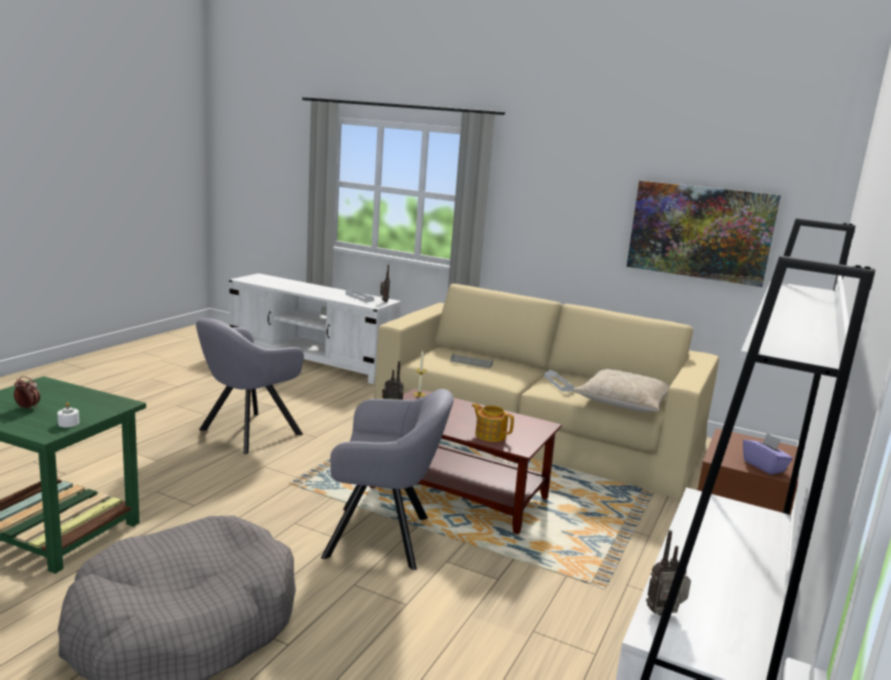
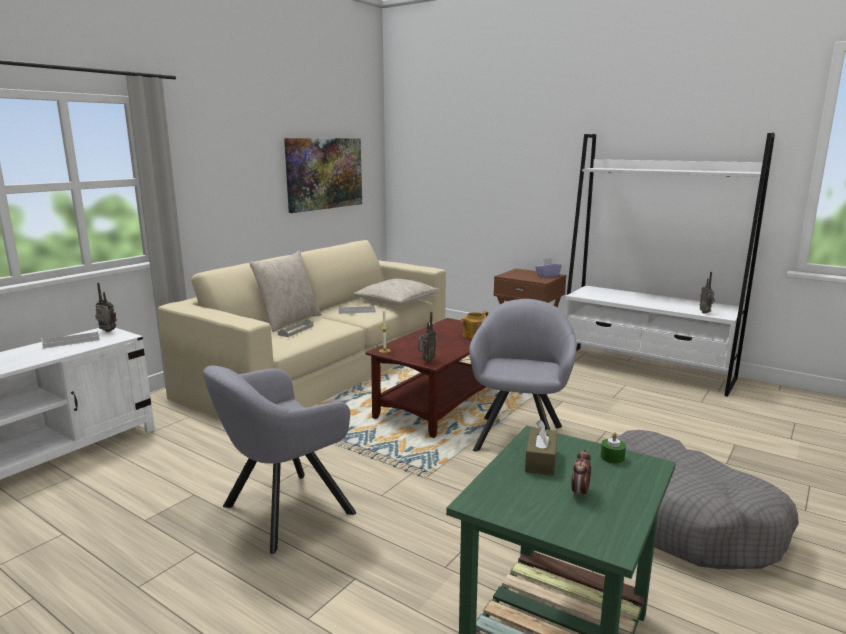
camera: 80 degrees left, 0 degrees up
(68, 423) = (612, 457): white candle -> green candle
(81, 401) = (541, 461): none -> brown tissue box
(245, 433) = (281, 512): grey armchair -> grey armchair turned 90 degrees clockwise
(499, 359) = (289, 322): none -> beige pillow

